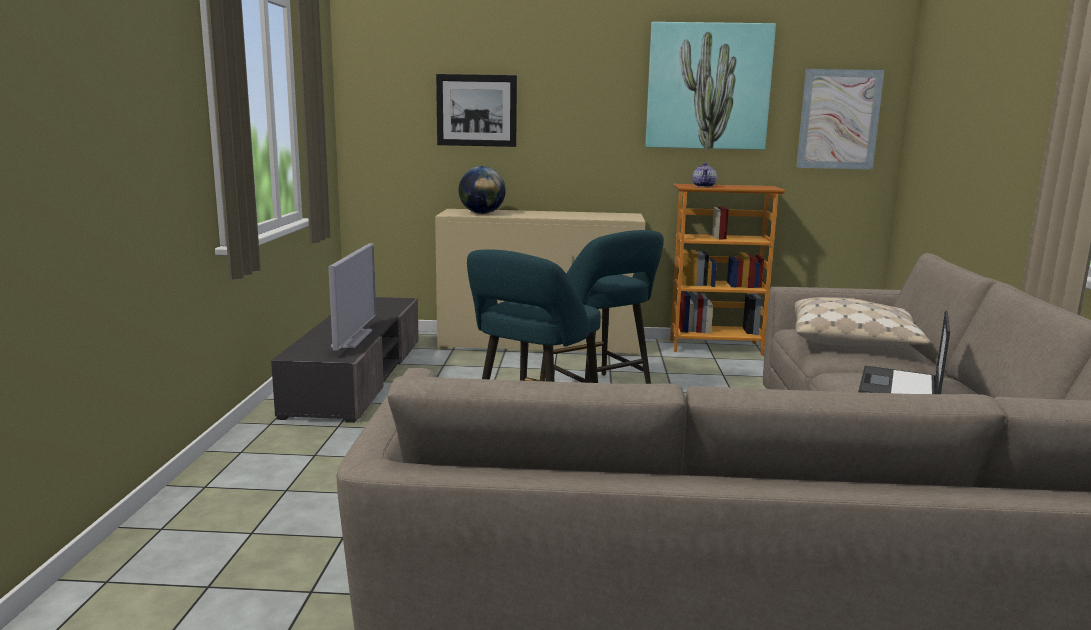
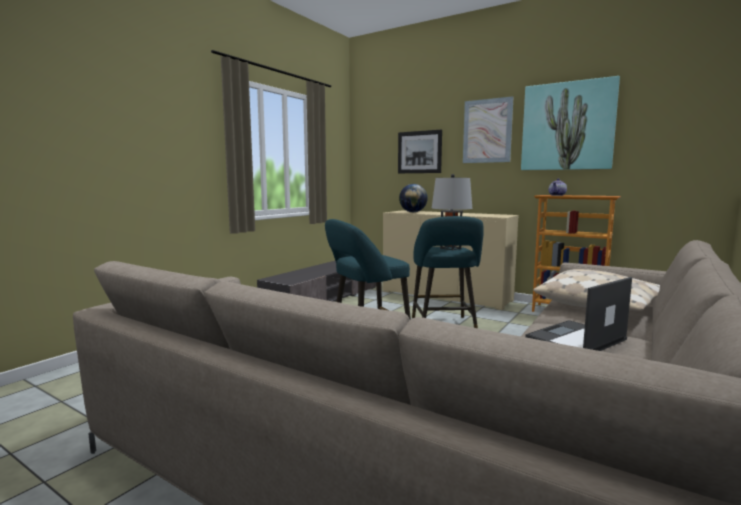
camera: 30 degrees right, 5 degrees down
(352, 338) = (310, 275): television -> none
(608, 276) = (450, 248): none -> grey table lamp
(839, 119) = (678, 143): picture -> picture (487, 131)

